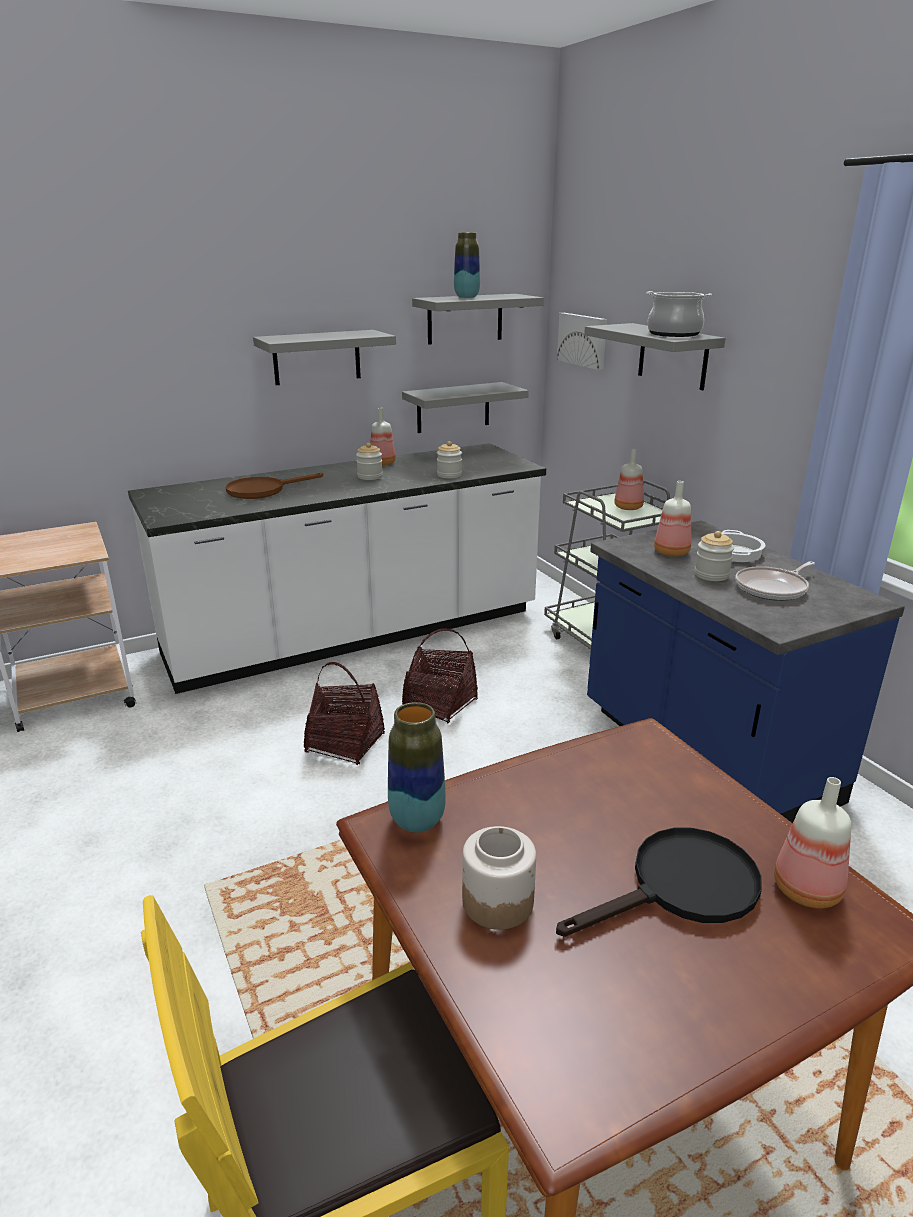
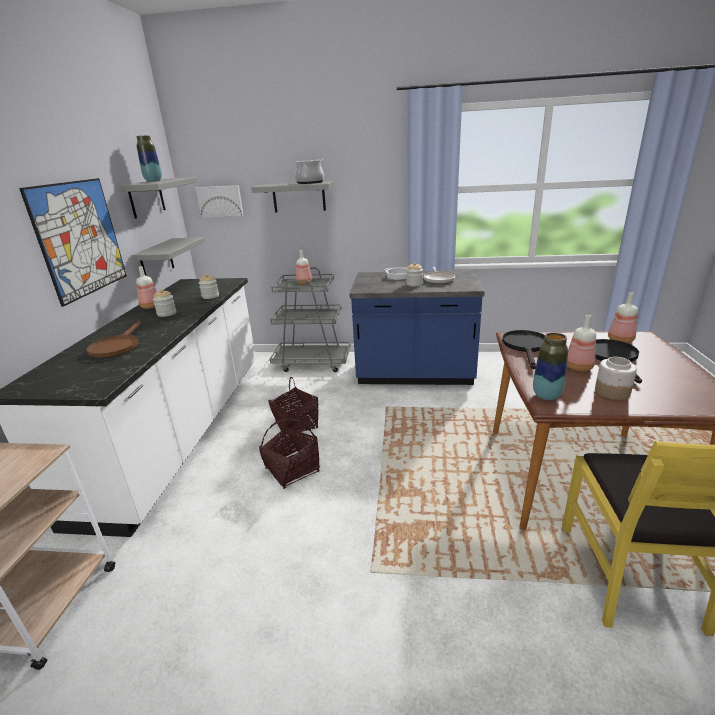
camera: 55 degrees left, 0 degrees up
(317, 357) = (80, 239): grey shelf -> picture
(612, 762) = (526, 347): none -> black frying pan
(670, 552) = (382, 284): bottle -> bottle (577, 367)

